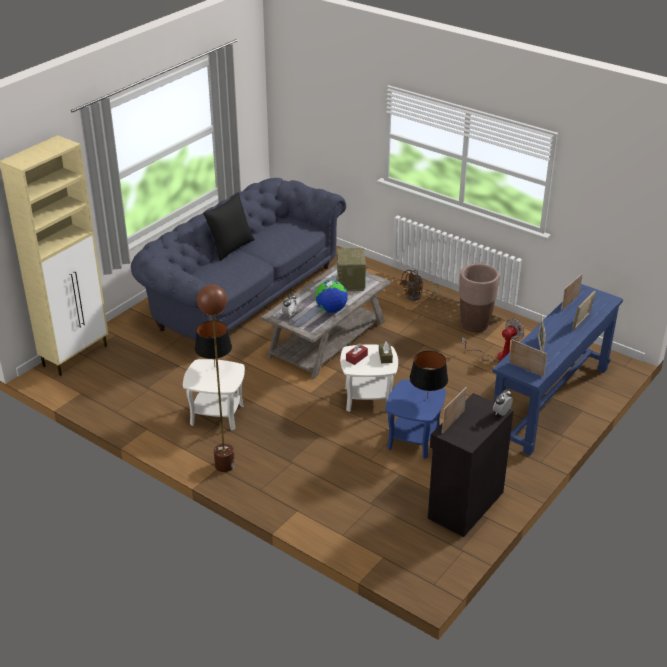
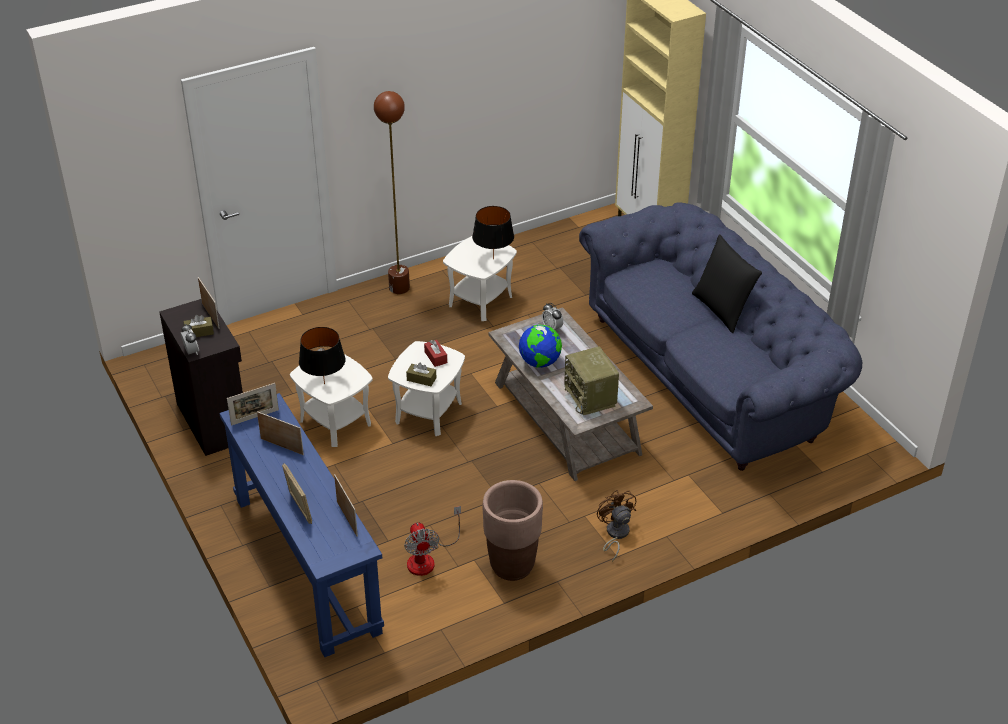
camera: 115 degrees right, 5 degrees up
(351, 283) = (591, 397): radio -> radio turned 135 degrees counterclockwise
(413, 439) = (335, 422): blue side table -> white side table
(476, 419) = (199, 332): none -> brown tissue box

